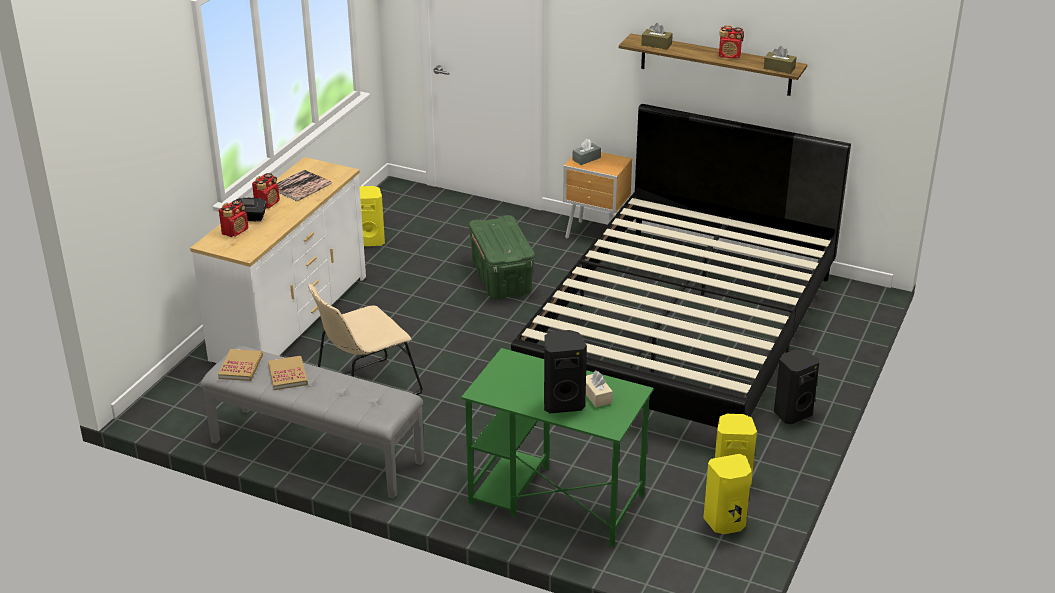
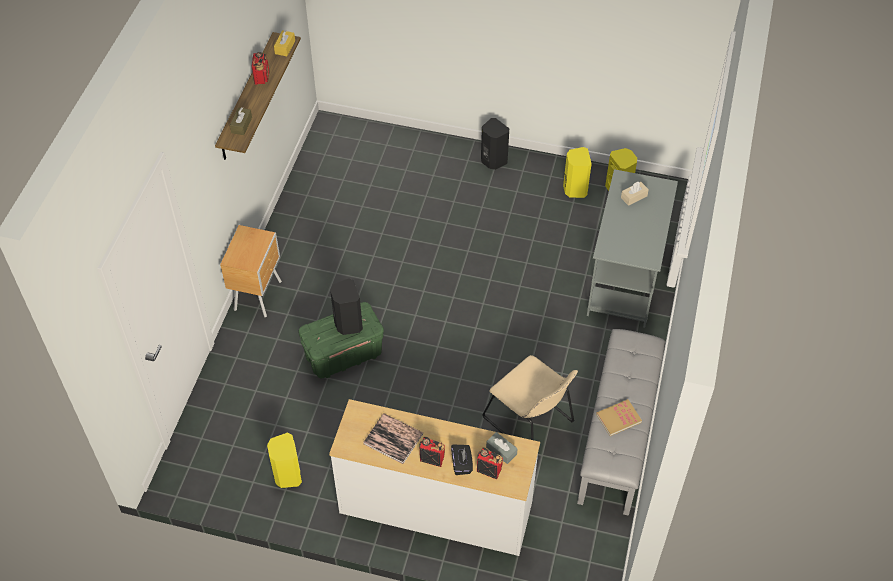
camera: 100 degrees left, 20 degrees up
(241, 367) = (618, 455): book -> none
(554, 499) = (625, 279): green desk -> grey desk
(562, 403) = (648, 213): black speaker -> black speaker (347, 324)
(586, 159) = (243, 257): grey tissue box -> grey tissue box (501, 451)
(682, 332) = (404, 225): black bed -> none
(779, 68) = (285, 47): brown tissue box -> yellow tissue box

